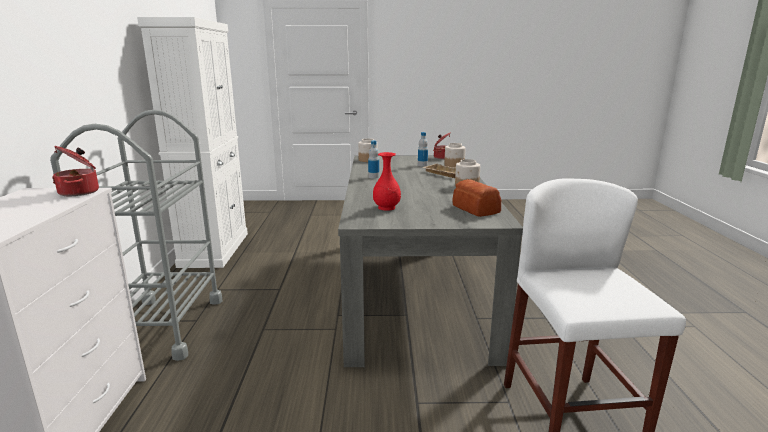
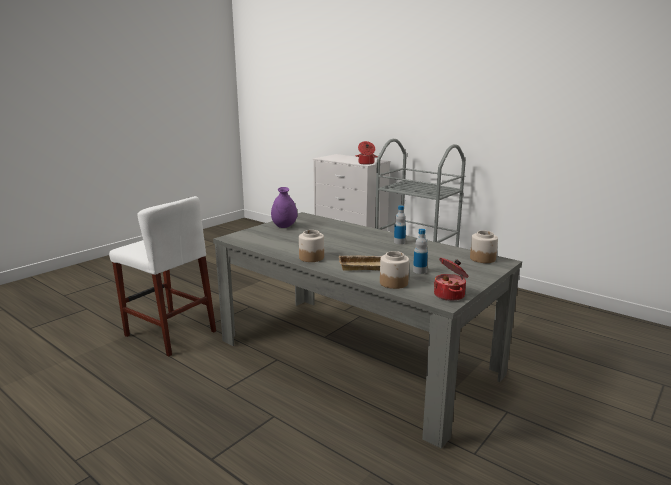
camera: 130 degrees right, 0 degrees up
(215, 249) = (548, 306): white cabinet -> none
(386, 208) = (313, 225): red vase -> none
(416, 216) = (284, 226): none -> purple vase
(475, 209) = (261, 240): bread -> none

